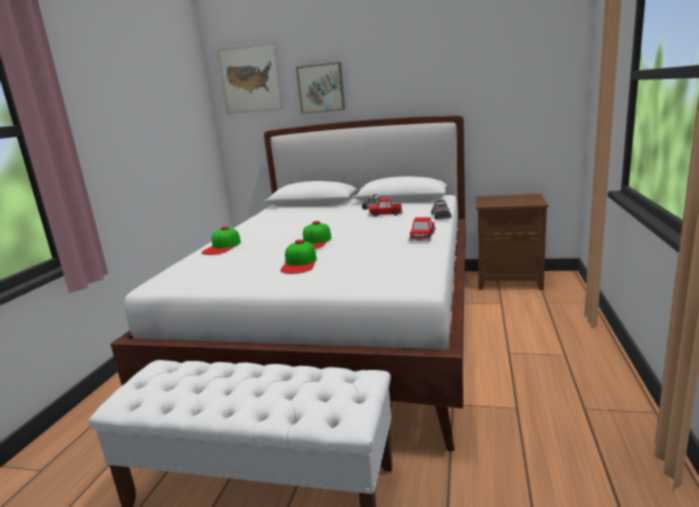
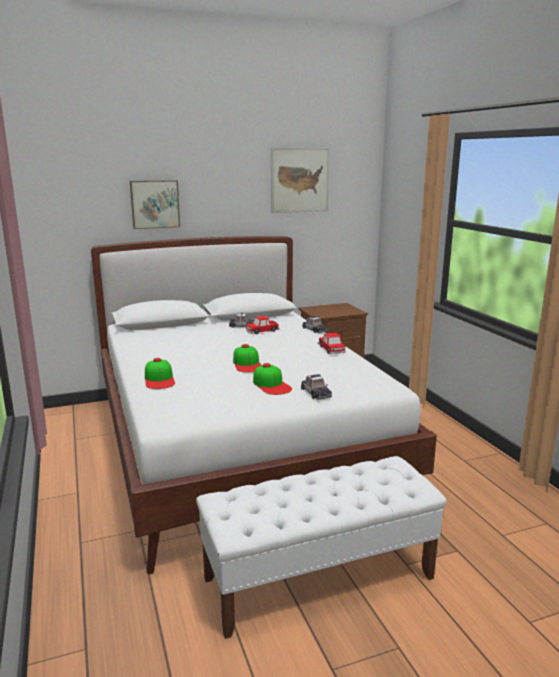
camera: 35 degrees left, 0 degrees up
(250, 79) = (71, 188): picture -> picture (300, 180)
(324, 277) = (315, 393): none -> toy car

